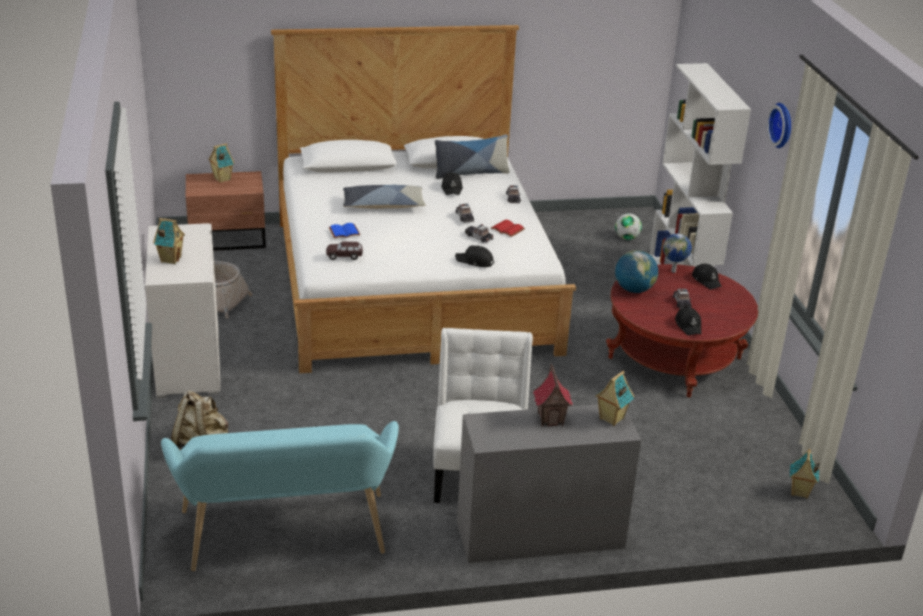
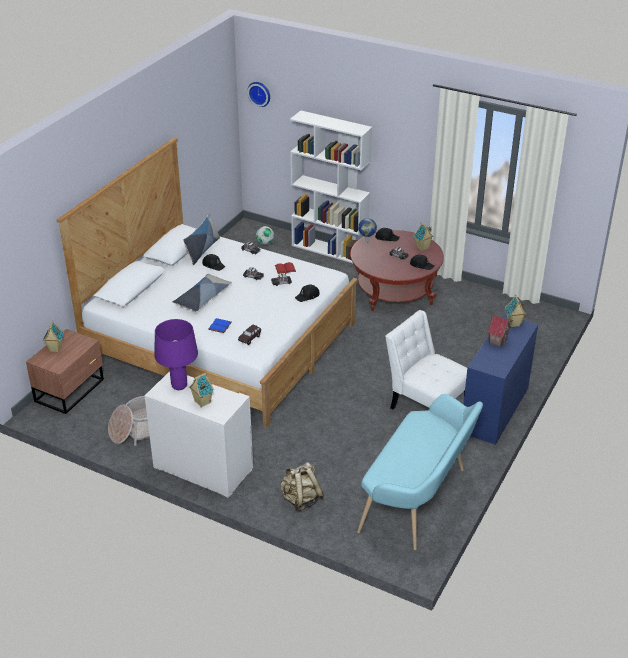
camera: 50 degrees left, 5 degrees up
(184, 238) = (179, 386): none -> purple table lamp
(540, 535) = (495, 410): grey desk -> blue desk
(634, 290) = (370, 263): globe -> none
(783, 125) = (410, 128): wall clock -> wall clock (260, 93)
(799, 492) = (534, 315): toy house -> toy house (422, 248)

